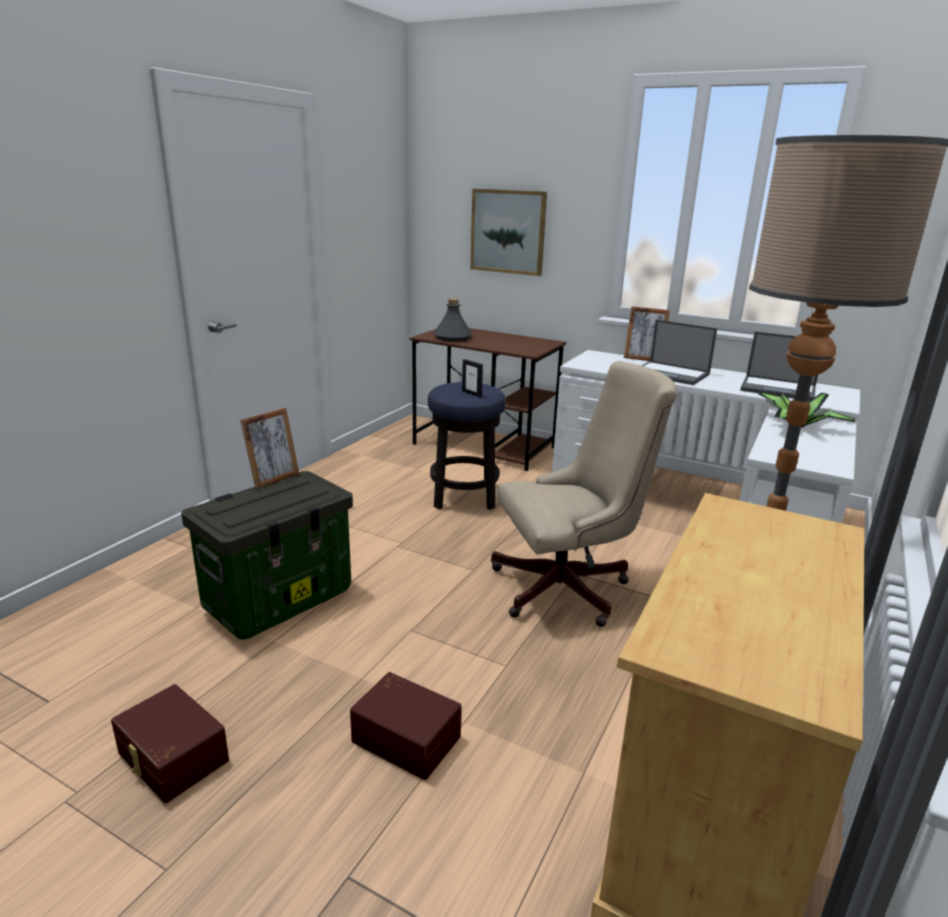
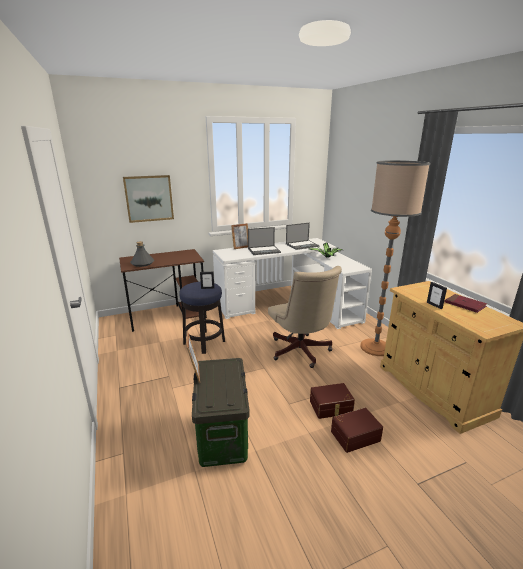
camera: 50 degrees left, 0 degrees up
(171, 758) = (315, 522): brown storage box -> brown storage box (331, 407)
(569, 588) = (301, 353): beige office chair -> beige office chair turned 135 degrees clockwise
(705, 557) = (434, 305): none -> picture frame
(798, 599) = (465, 305): none -> red book

